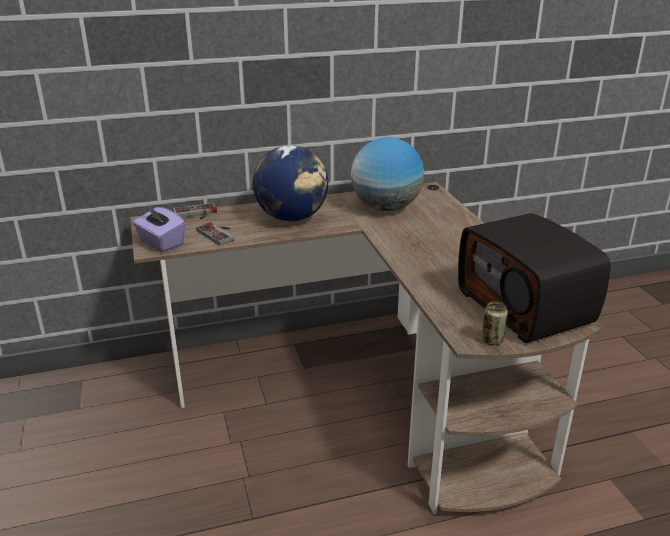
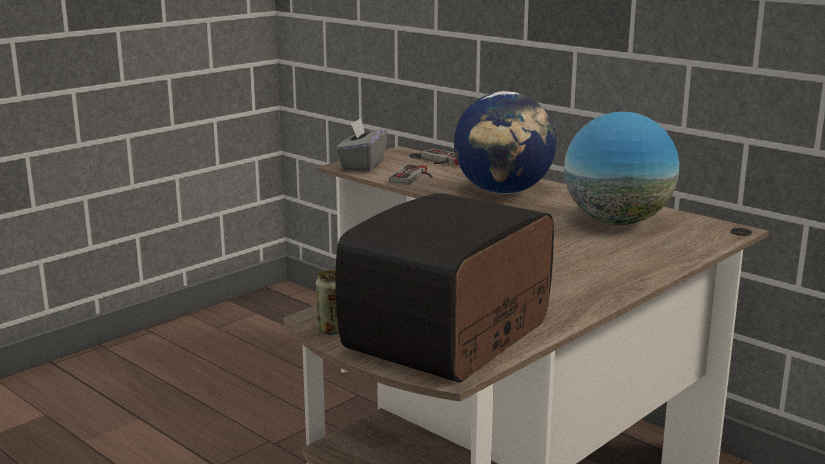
camera: 60 degrees right, 10 degrees down
(161, 243) = (362, 165): purple tissue box -> grey tissue box

